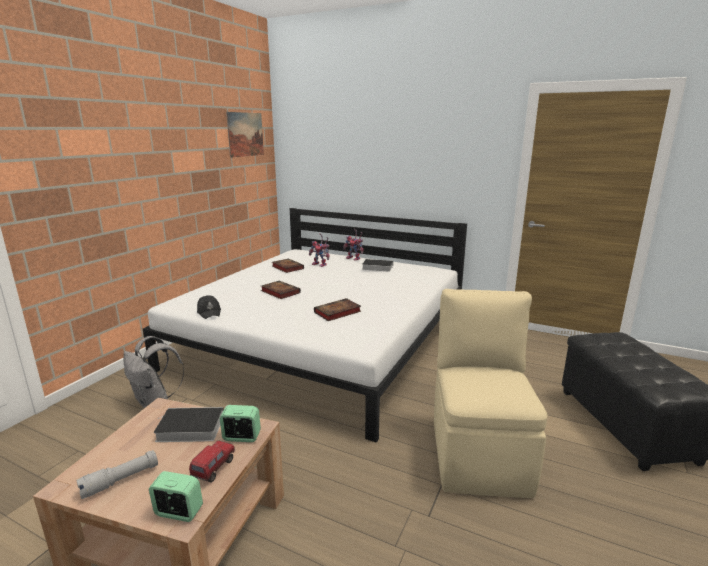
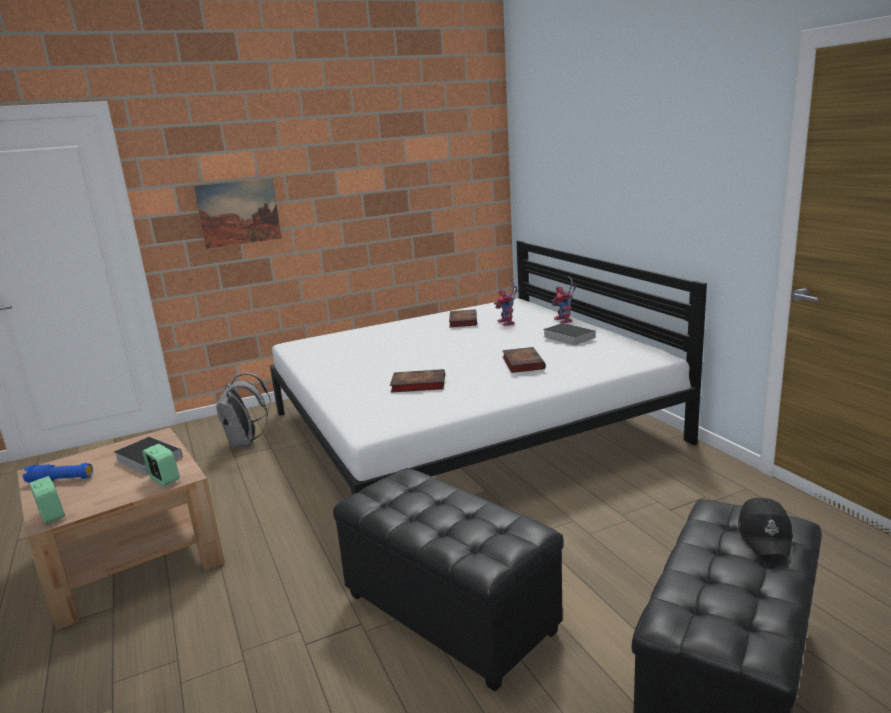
camera: 40 degrees right, 0 degrees up
(120, 480) = (61, 480): grey flashlight -> blue flashlight
(209, 312) = (307, 358): black cap -> black cap (765, 535)
(214, 469) = (111, 496): toy truck -> none
(245, 134) = (453, 142): picture -> picture (239, 212)
(279, 292) = (403, 349): book -> book (522, 363)
(478, 453) = (450, 613): beige chair -> black ottoman

